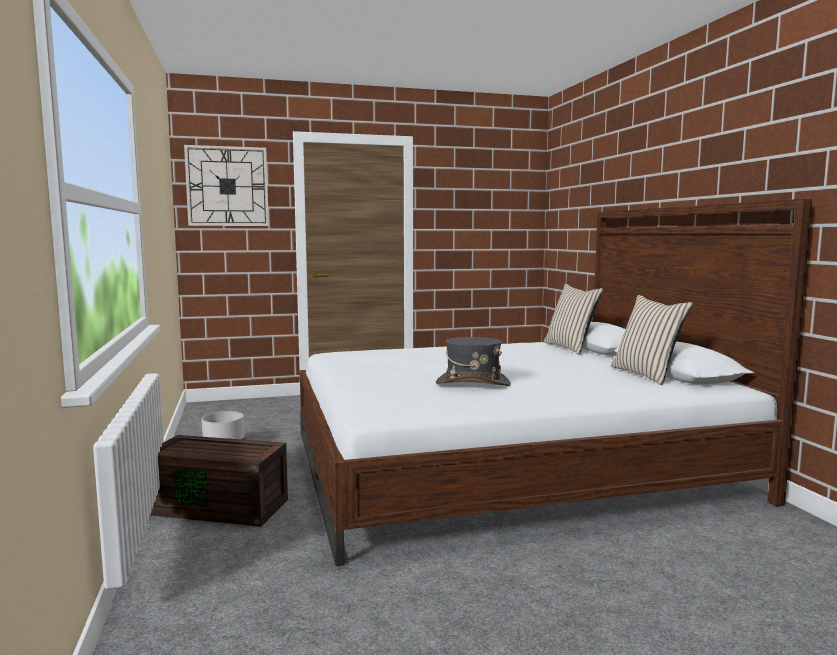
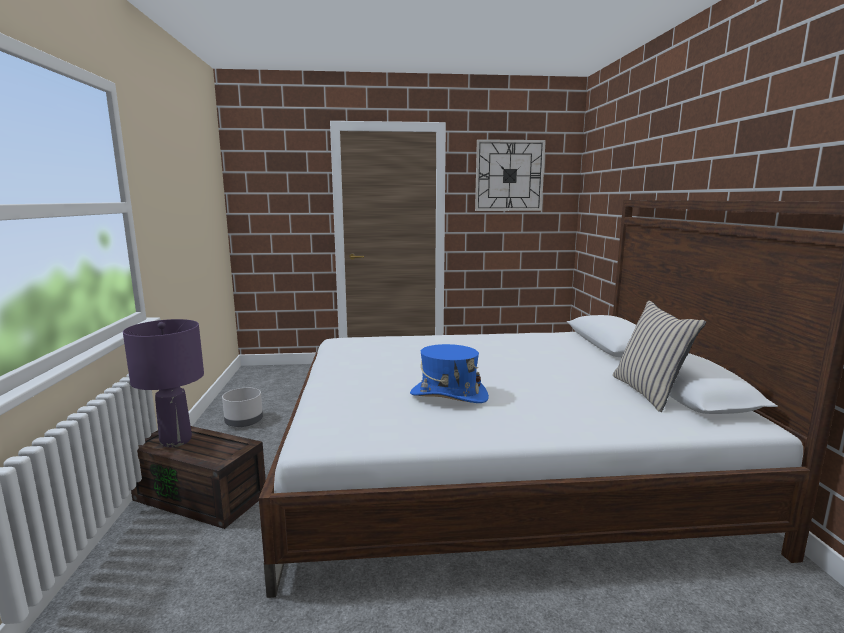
camera: 10 degrees right, 5 degrees up
(193, 447) = (175, 440): none -> purple table lamp
(227, 186) = (271, 174): wall clock -> wall clock (509, 176)
(472, 383) = (448, 395): grey hat -> blue hat
(570, 348) = (581, 343): beige pillow -> none

